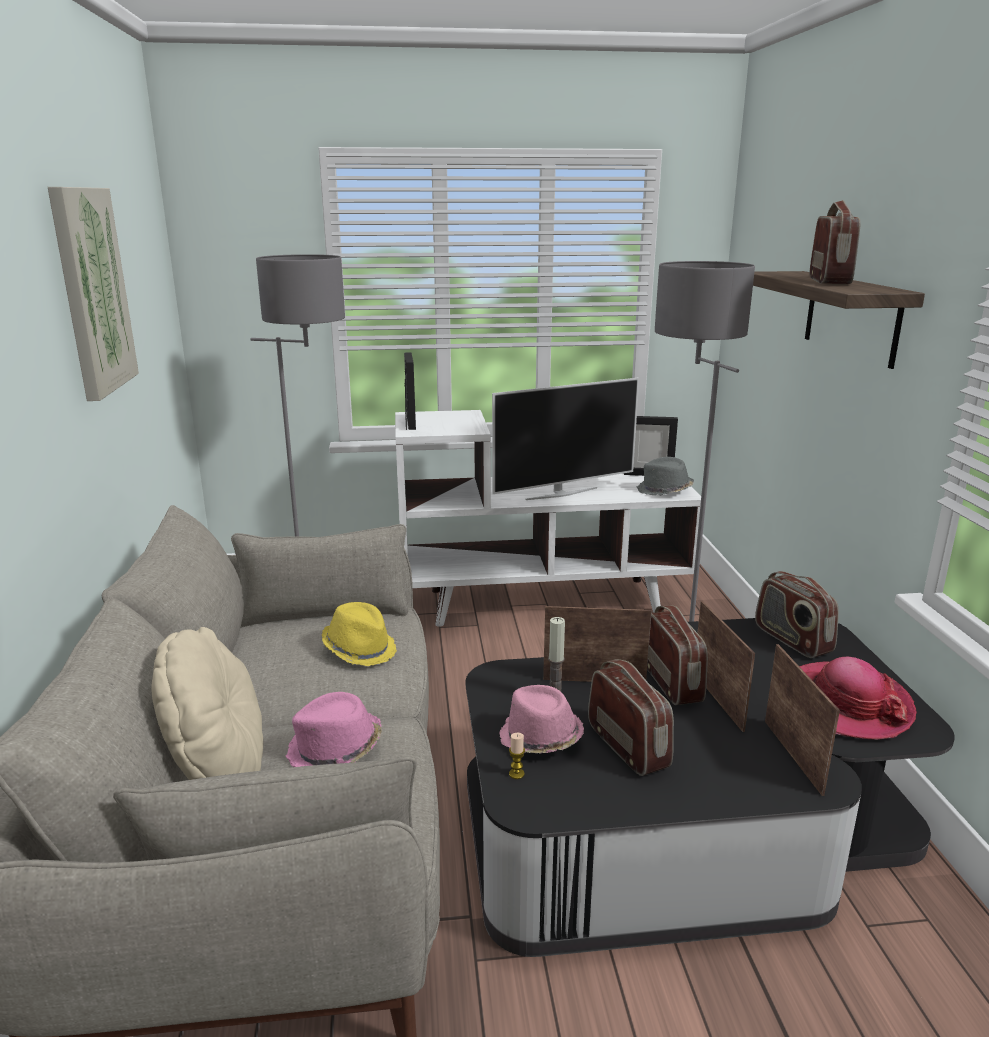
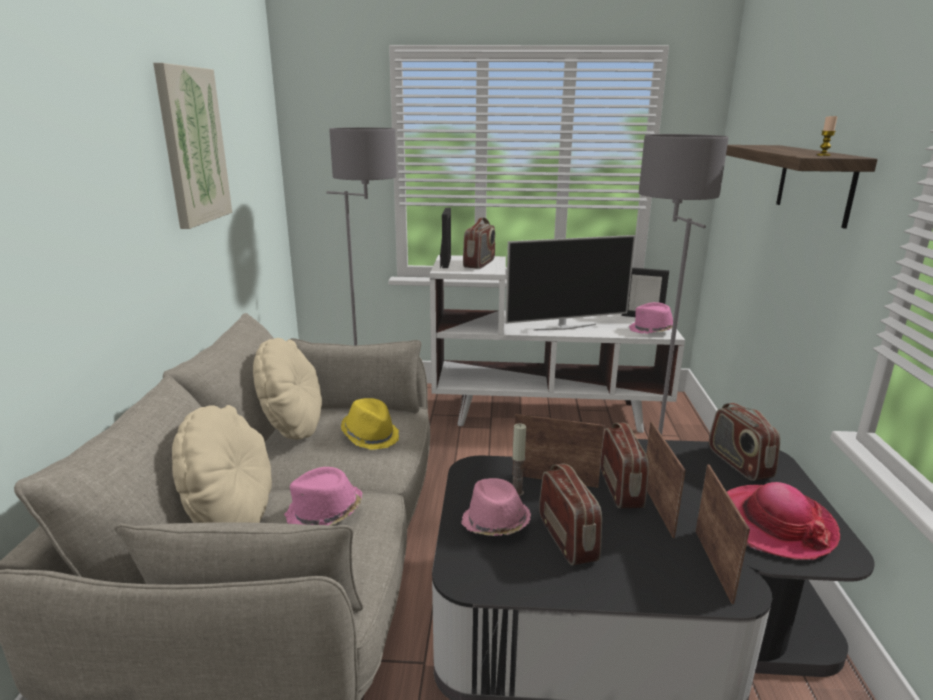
camera: 10 degrees right, 0 degrees up
(256, 651) = (293, 429): none -> beige pillow
(516, 774) = (466, 550): candle -> candle (823, 155)
(664, 490) = (652, 330): grey hat -> pink hat
(830, 281) = (795, 150): radio -> radio (479, 264)

